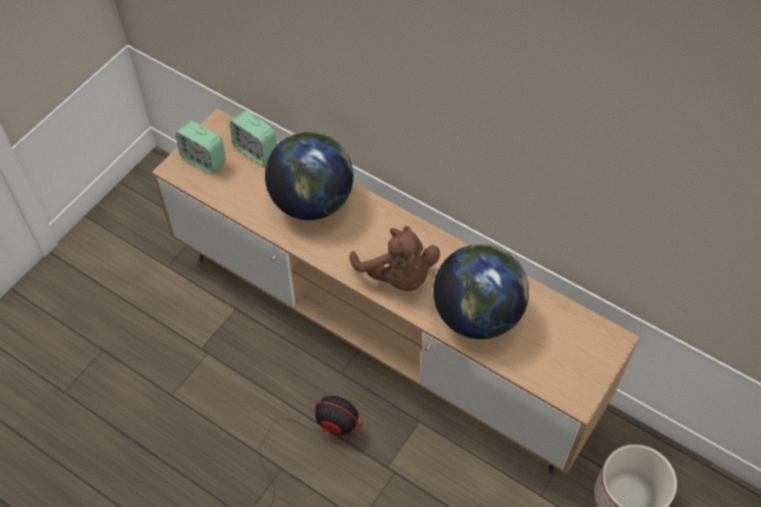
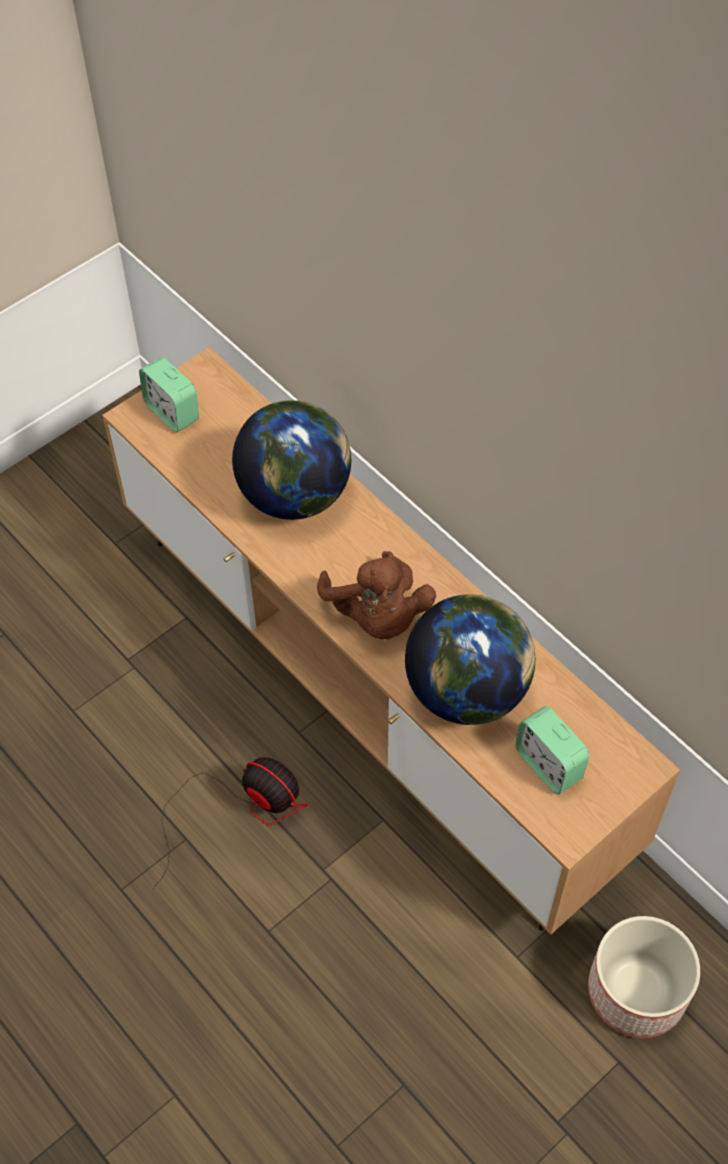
camera: 15 degrees right, 0 degrees up
(255, 150) = (242, 413): alarm clock -> alarm clock (548, 764)

